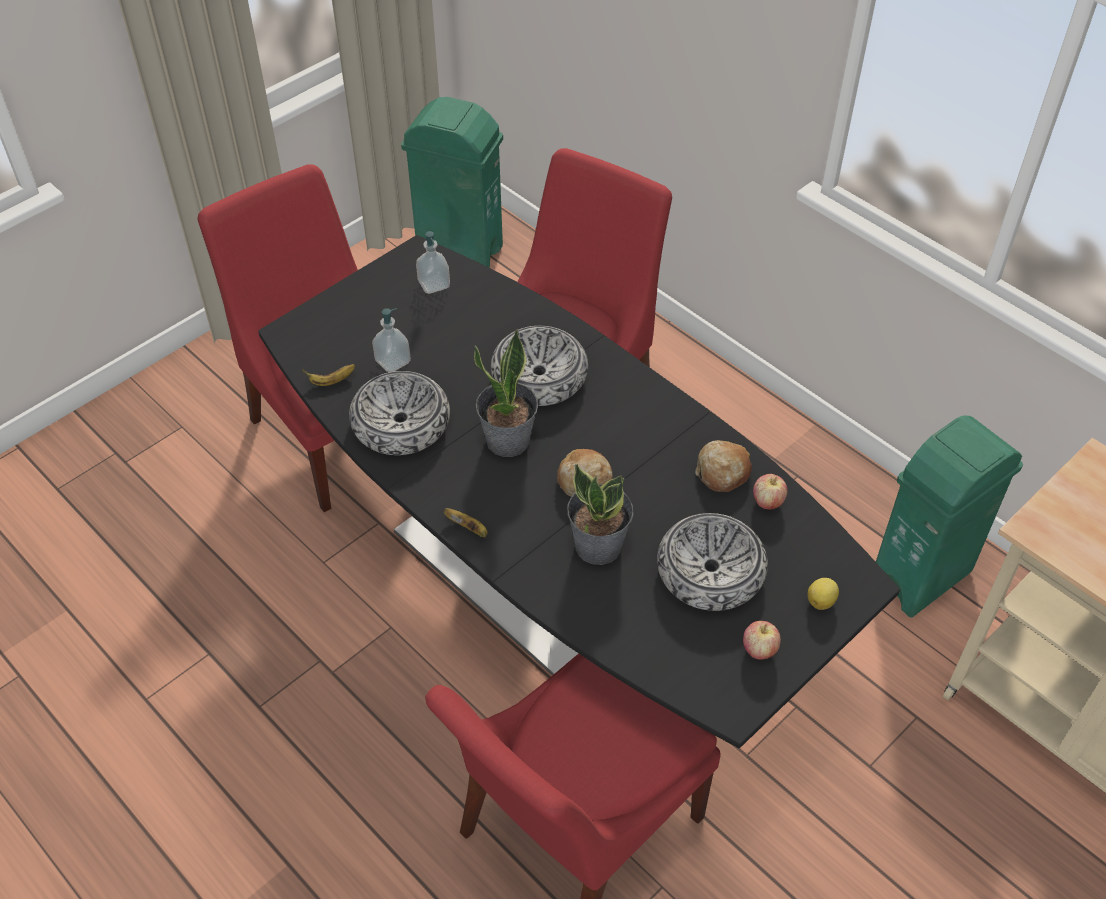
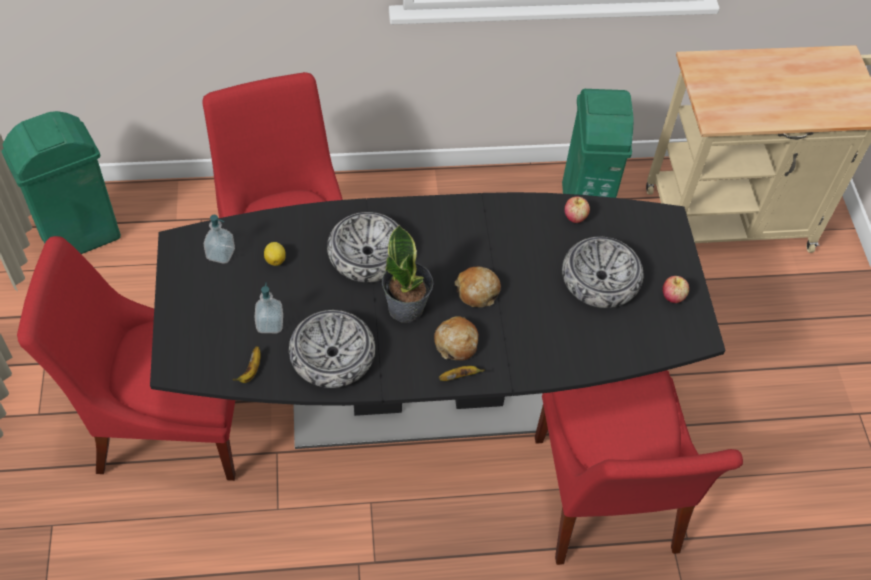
camera: 55 degrees left, 5 degrees up
(598, 545) = (533, 319): potted plant -> none
(722, 472) = (533, 221): bread -> bread (456, 343)
(821, 601) = (663, 245): lemon -> lemon (275, 259)

